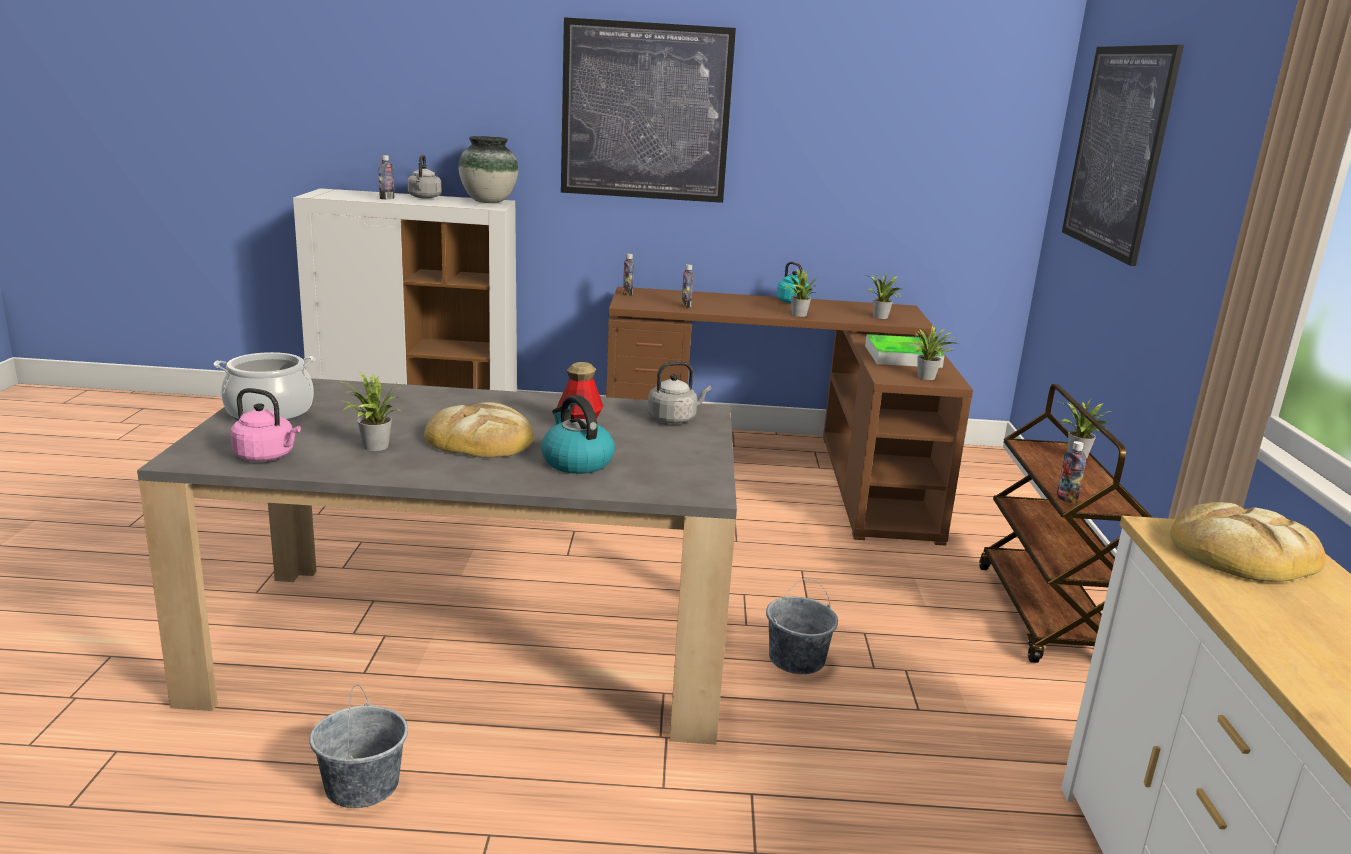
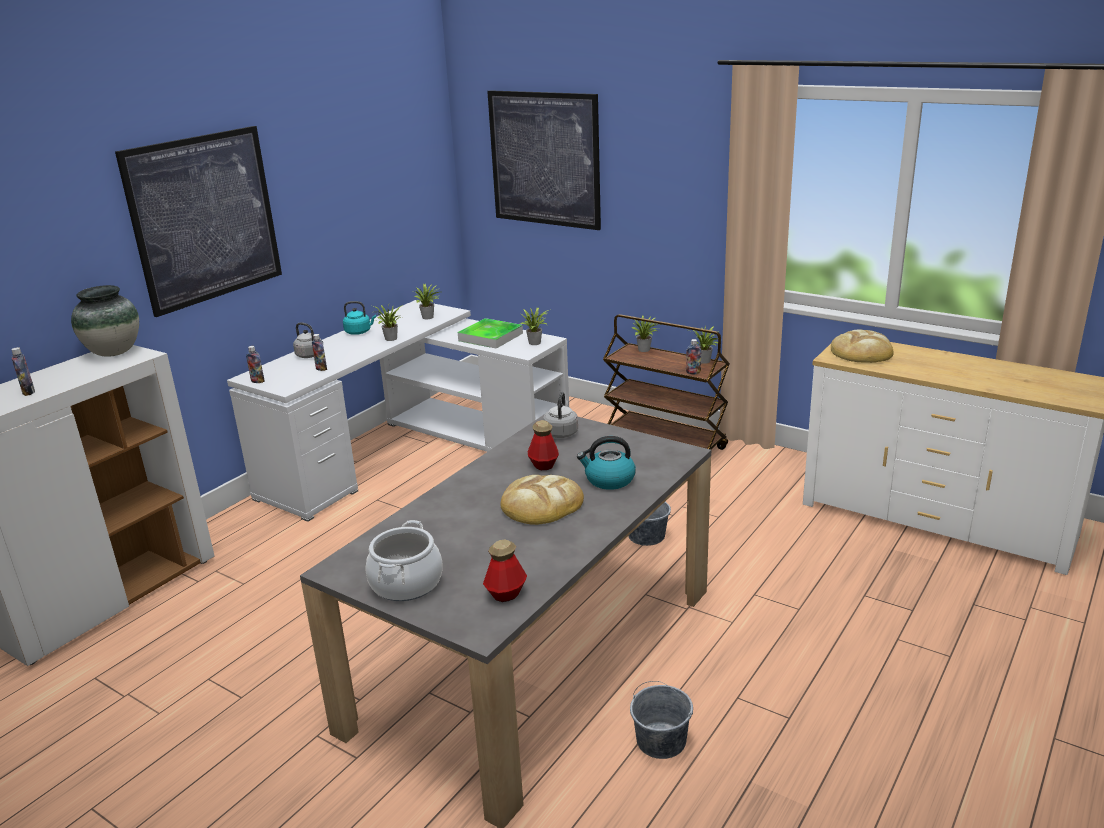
camera: 55 degrees left, 5 degrees up
(267, 456) = (506, 594): pink kettle -> bottle
(372, 447) = (522, 548): potted plant -> potted plant (704, 362)
(424, 197) = (49, 375): grey kettle -> grey kettle (311, 355)
(792, 465) = (414, 451): brown desk -> white desk

